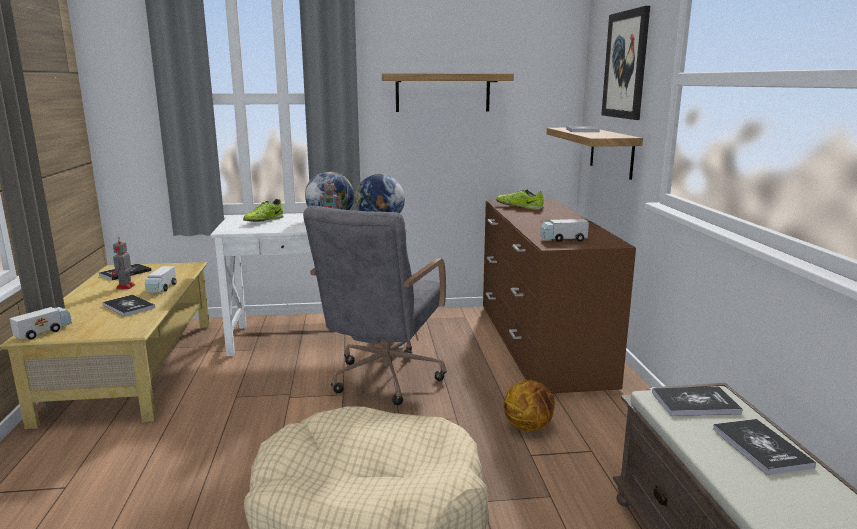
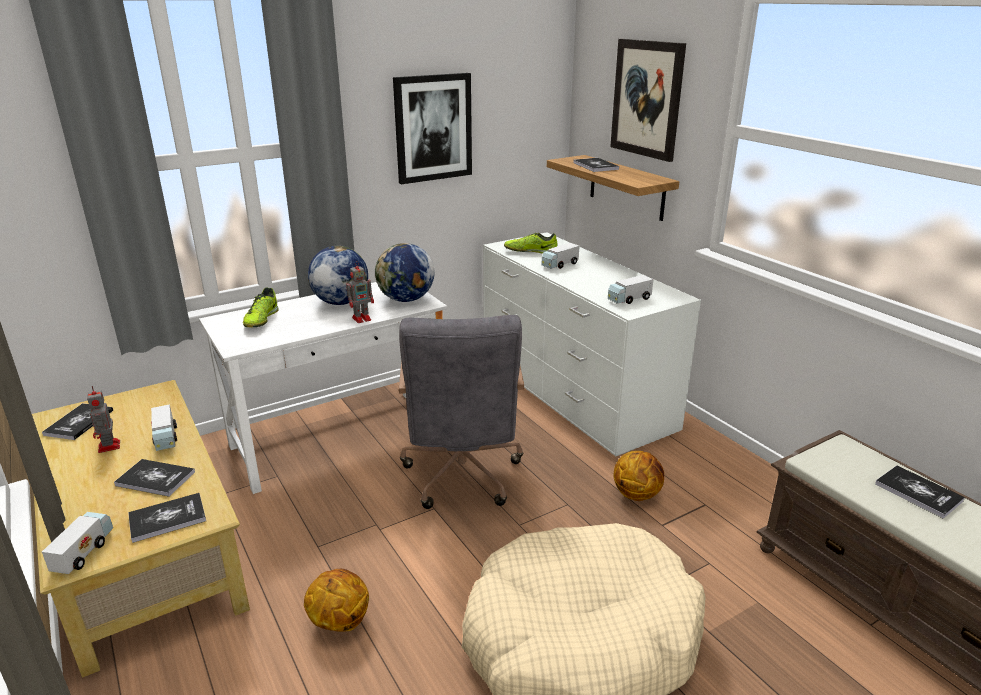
camera: 25 degrees left, 10 degrees up
(201, 445) = (339, 622): none -> basketball
(442, 93) = (433, 128): shelf -> picture
(533, 216) = (559, 265): none -> toy truck
(541, 344) = (574, 393): brown dresser -> white dresser
(695, 403) = (840, 459): book -> book (167, 518)

